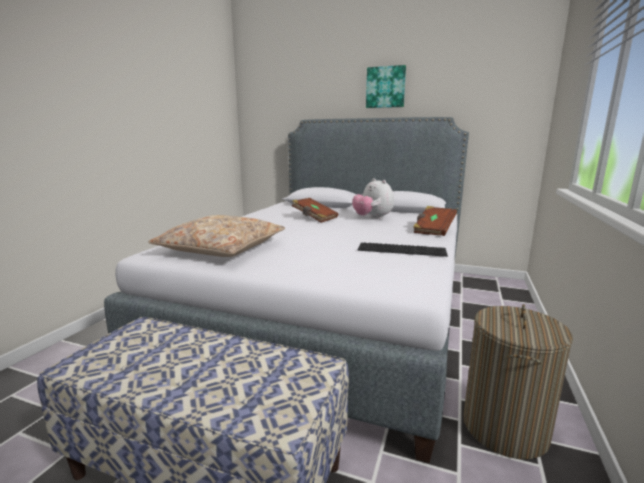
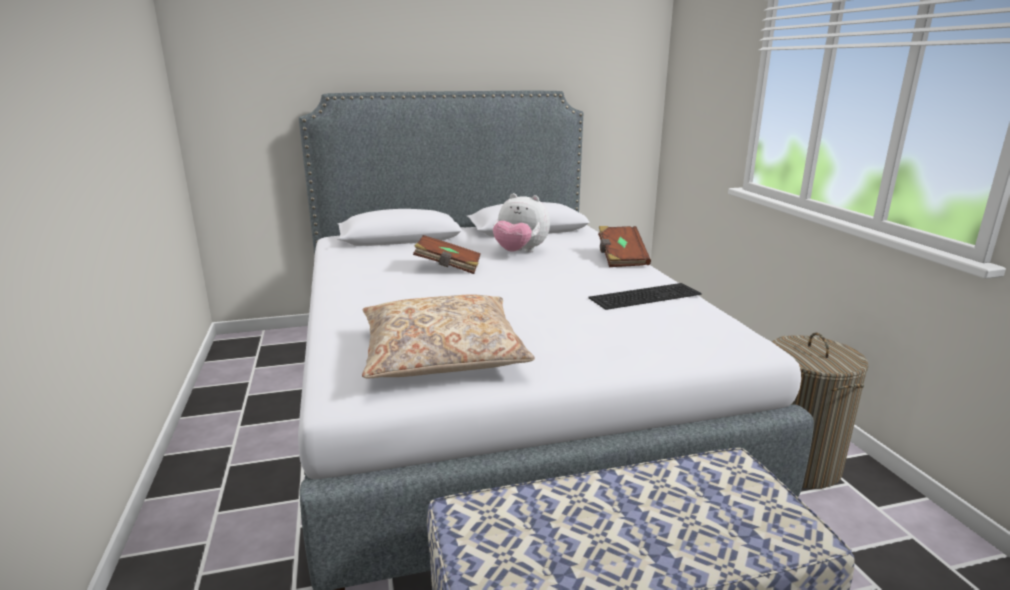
camera: 35 degrees left, 5 degrees up
(385, 87) = (460, 42): picture -> none

